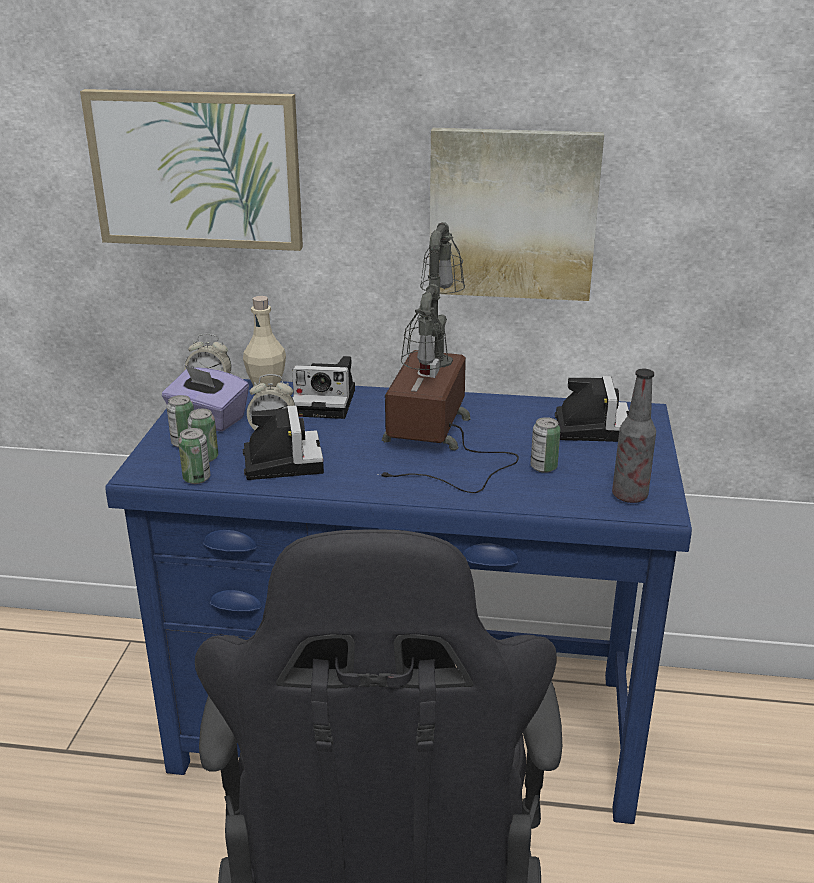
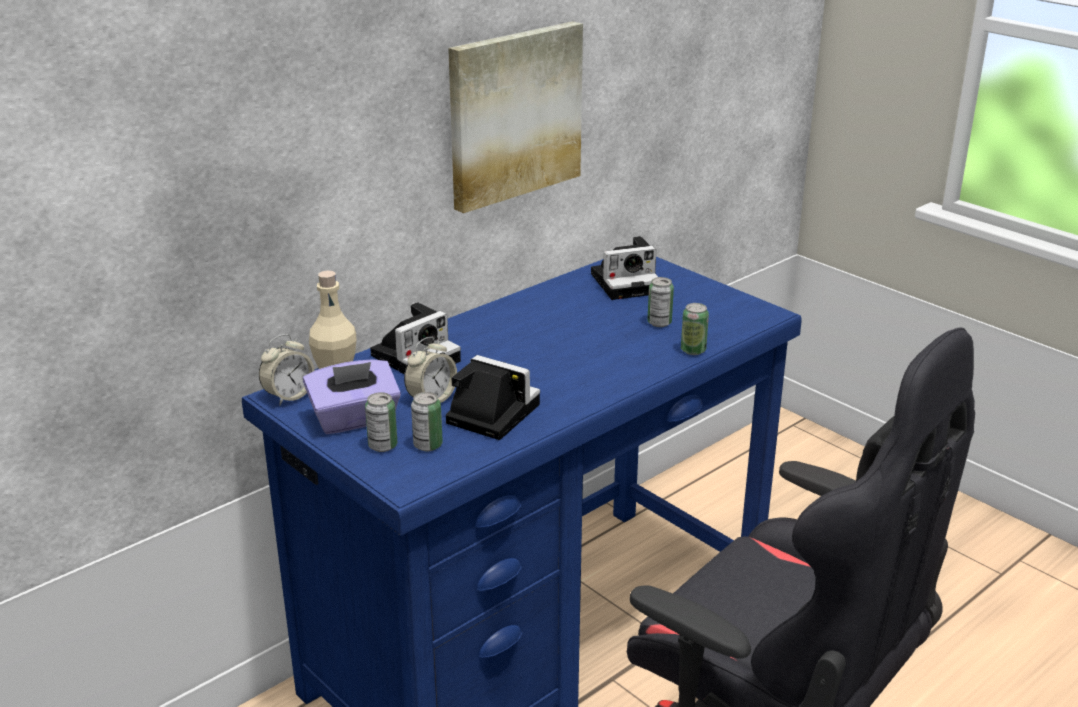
camera: 50 degrees left, 0 degrees up
(196, 169) = (226, 152): picture -> none
(196, 479) = (460, 462): can -> can (693, 350)
(434, 438) = (554, 341): table lamp -> none
(591, 426) = (627, 283): camera -> camera turned 120 degrees clockwise
(629, 496) = (738, 314): bottle -> none

